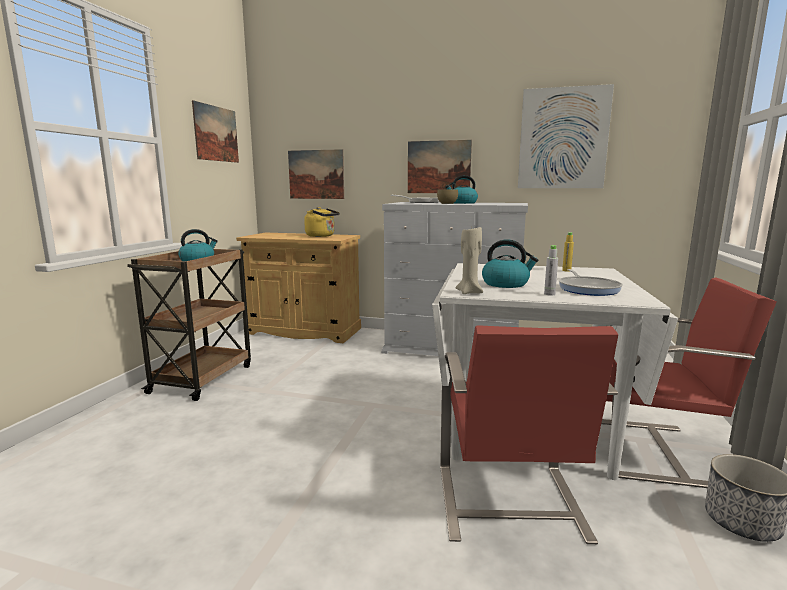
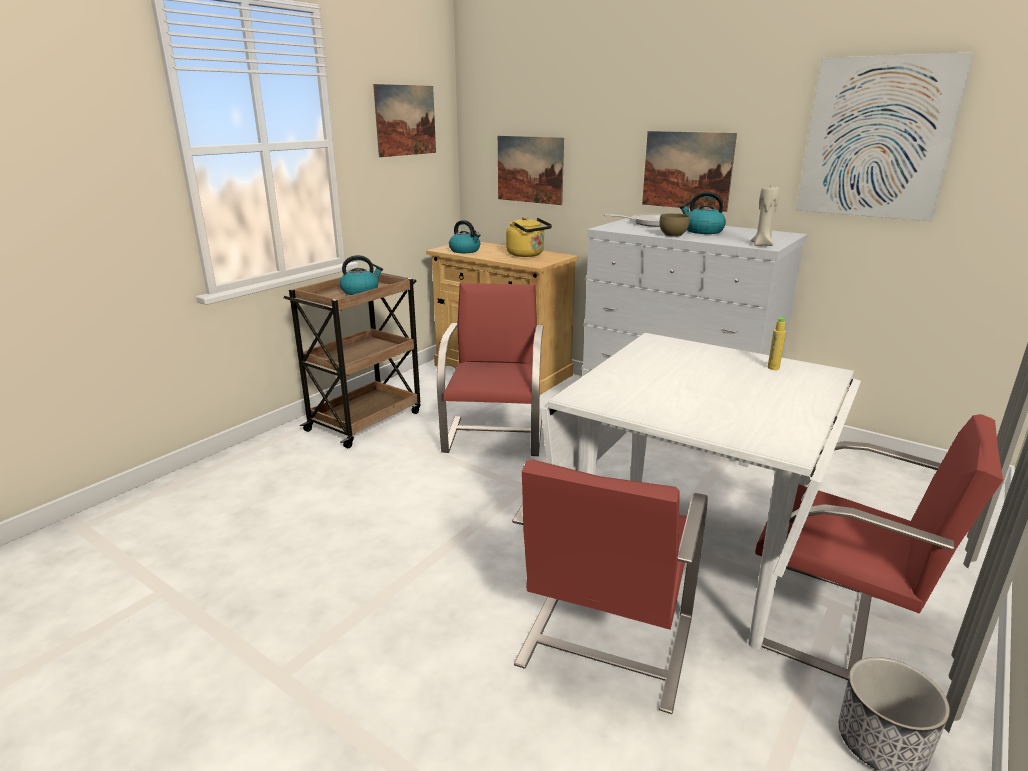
camera: 20 degrees right, 10 degrees up
(324, 373) = (495, 435): none -> red chair
(469, 292) = (589, 398): beige candle -> beige candle (762, 245)
(506, 284) = (654, 387): kettle -> kettle (465, 251)
(549, 294) = (684, 416): grey bottle -> none
(588, 289) = (750, 412): frying pan -> none

